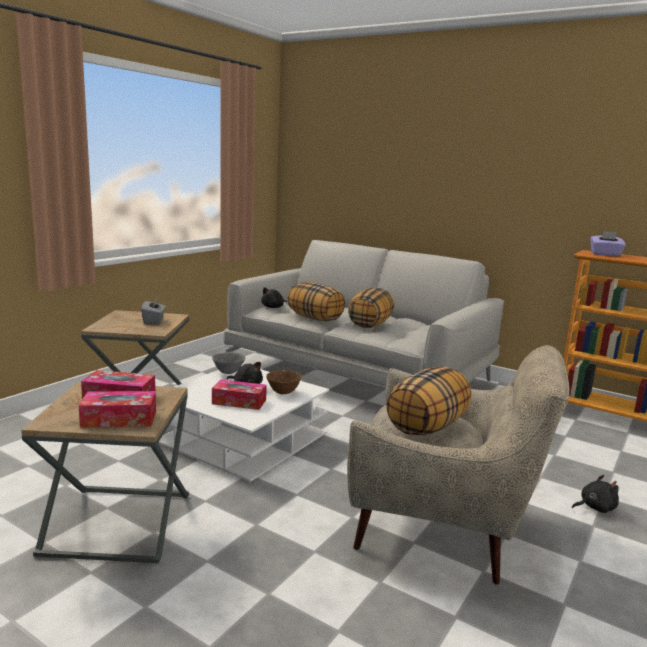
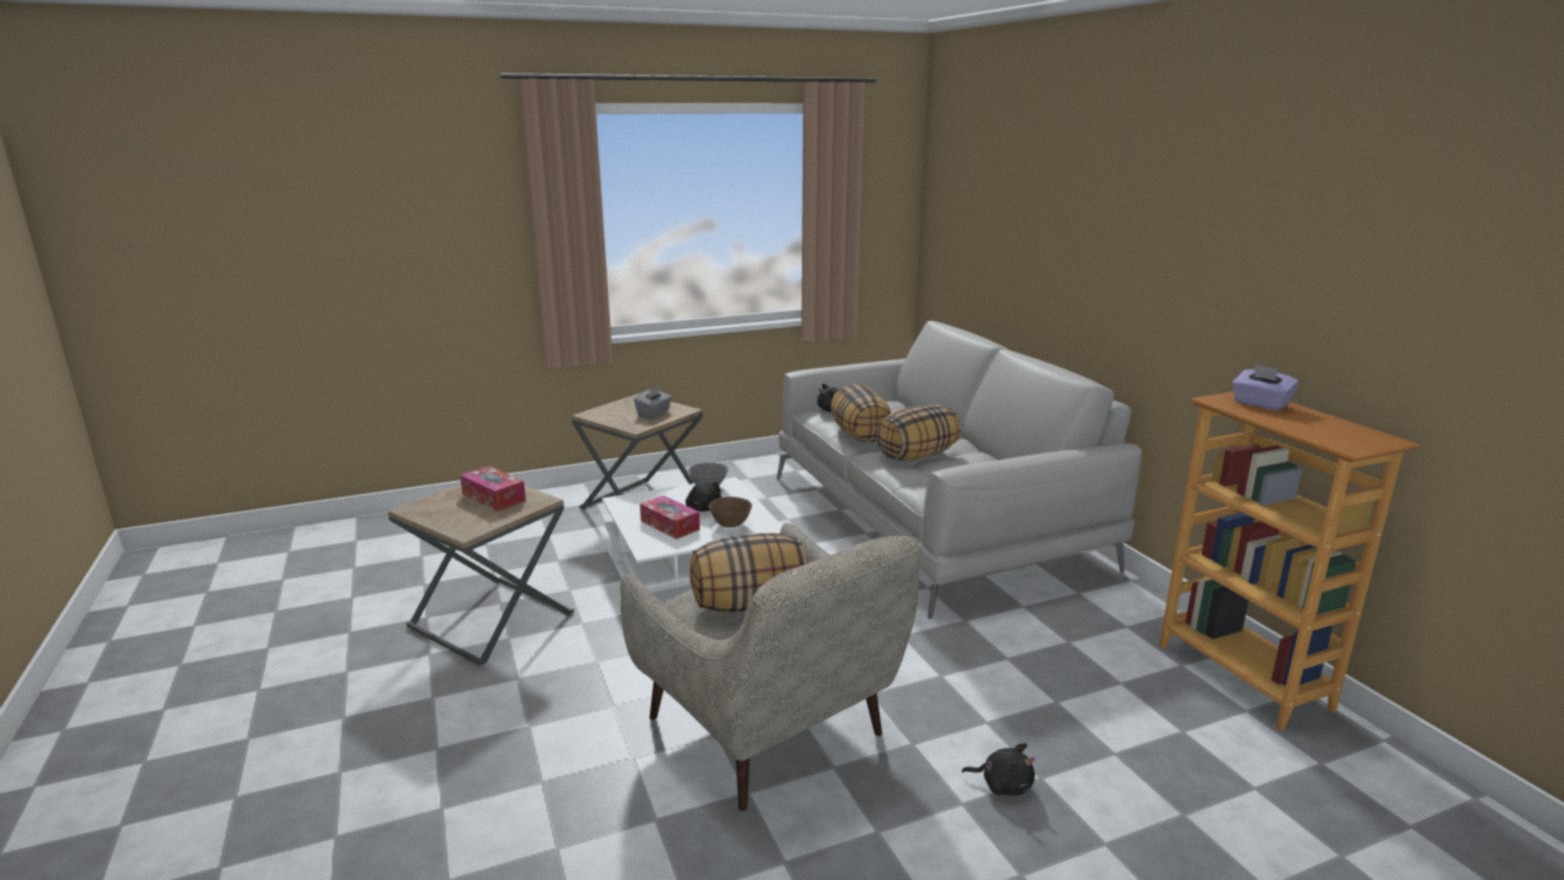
camera: 35 degrees right, 5 degrees up
(119, 419) = (462, 519): tissue box -> none

